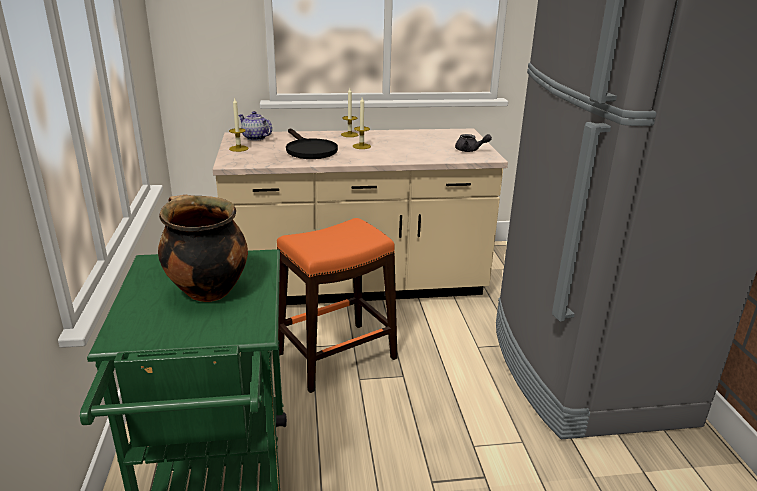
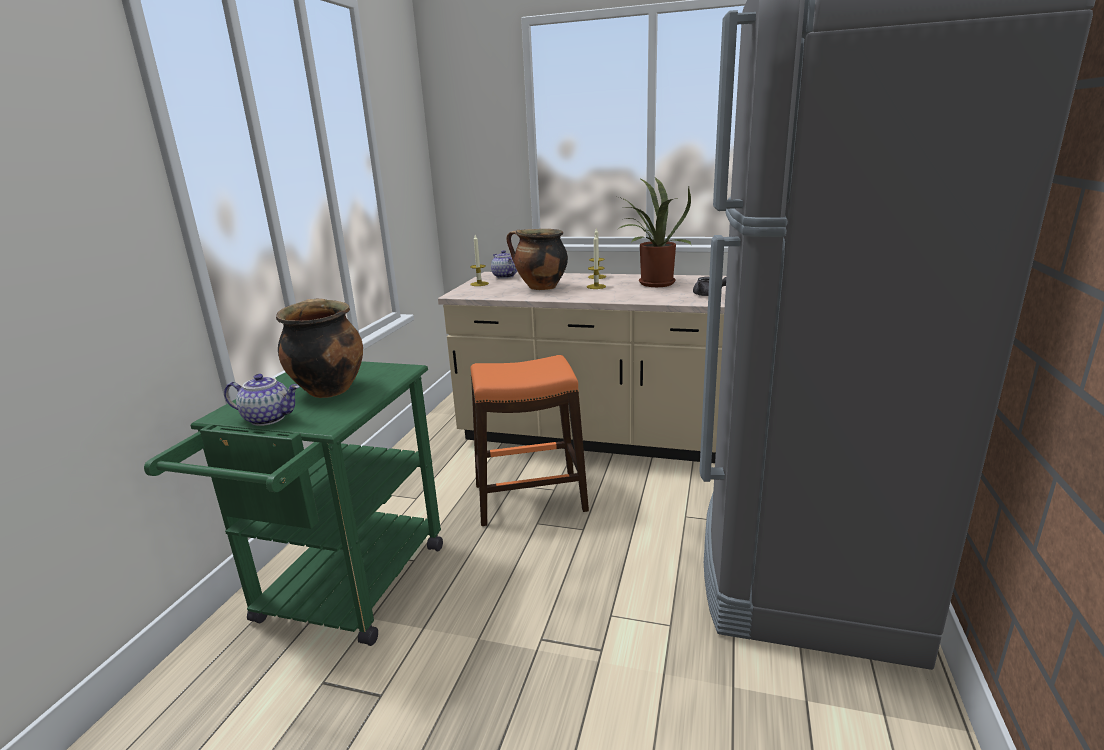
camera: 25 degrees right, 5 degrees down
(183, 334) = (269, 418): none -> teapot
(308, 150) = (540, 288): black frying pan -> cooking pot
(410, 141) = (652, 284): none -> potted plant

